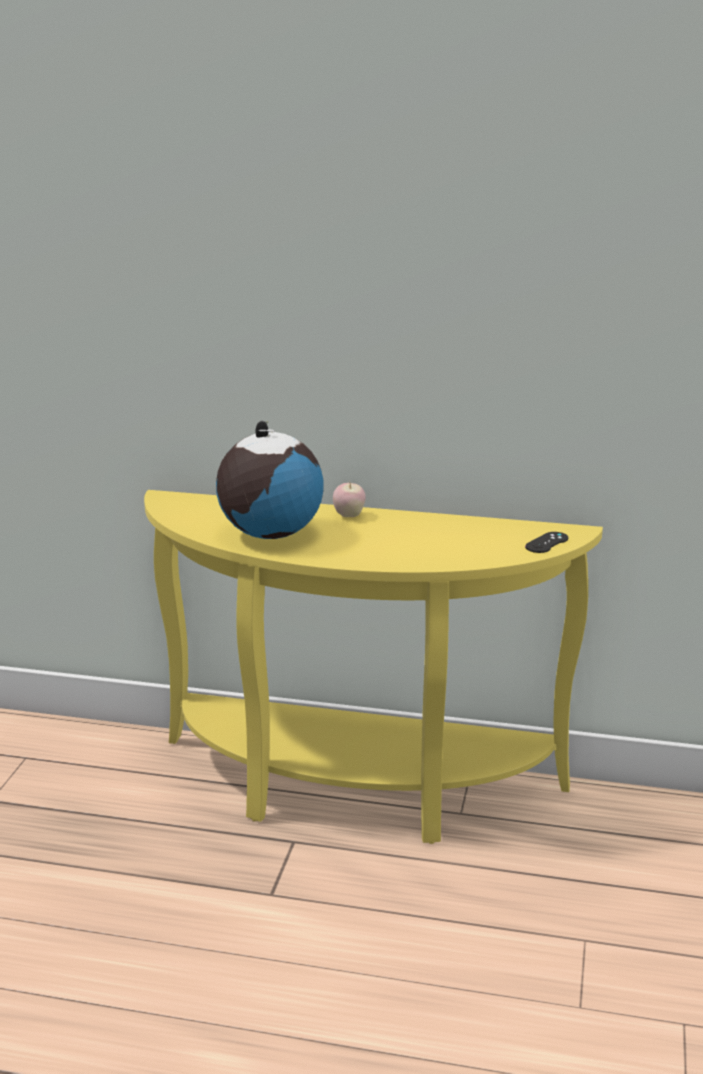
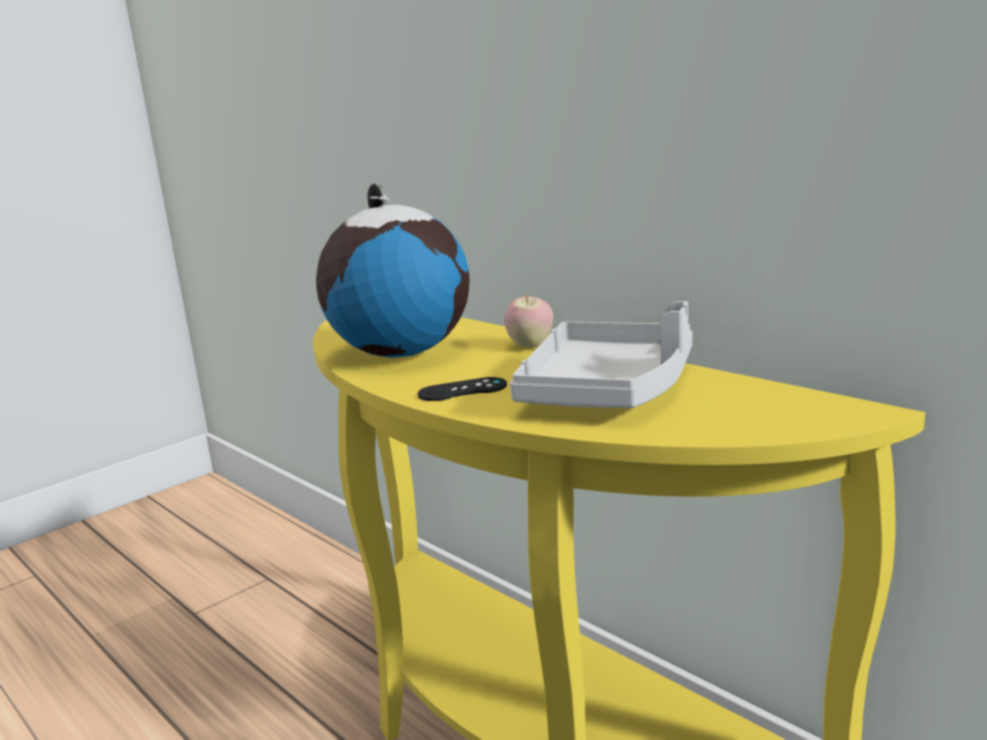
camera: 35 degrees right, 5 degrees down
(441, 539) = (609, 390): none -> grey tray
(547, 543) = (779, 421): black game controller -> black game controller (462, 390)

